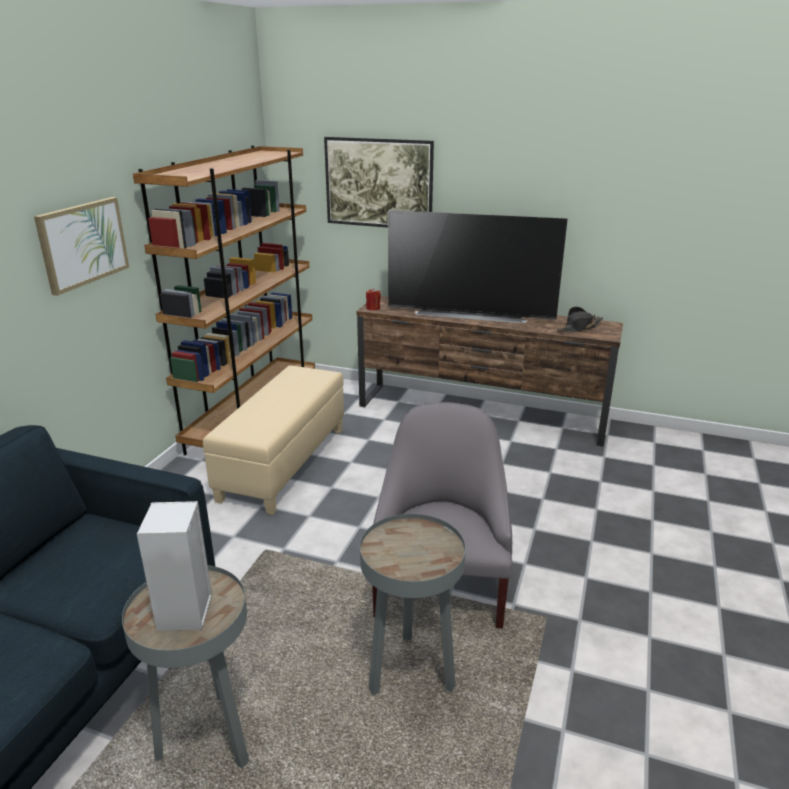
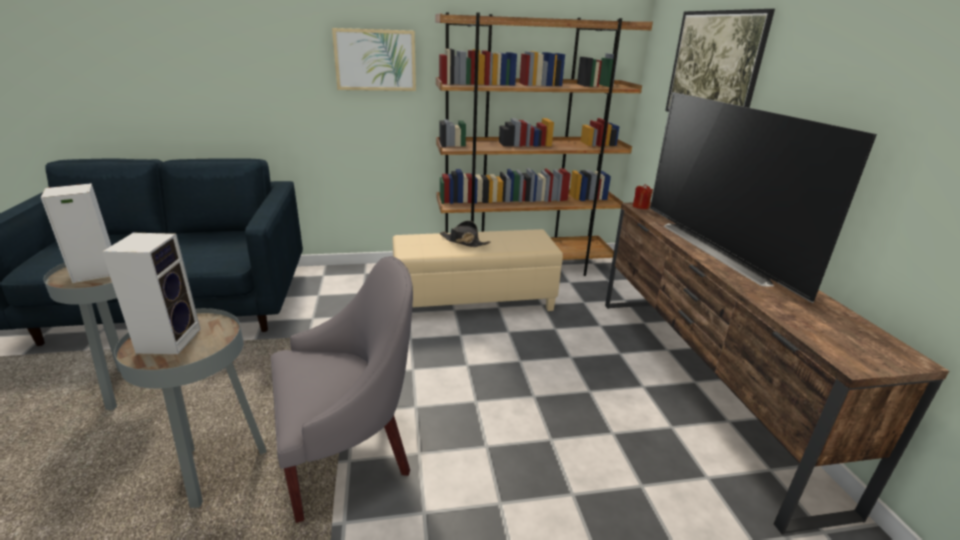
camera: 60 degrees right, 0 degrees up
(405, 555) = (169, 339): none -> speaker
(579, 328) = (833, 330): black hat -> black hat (464, 242)

